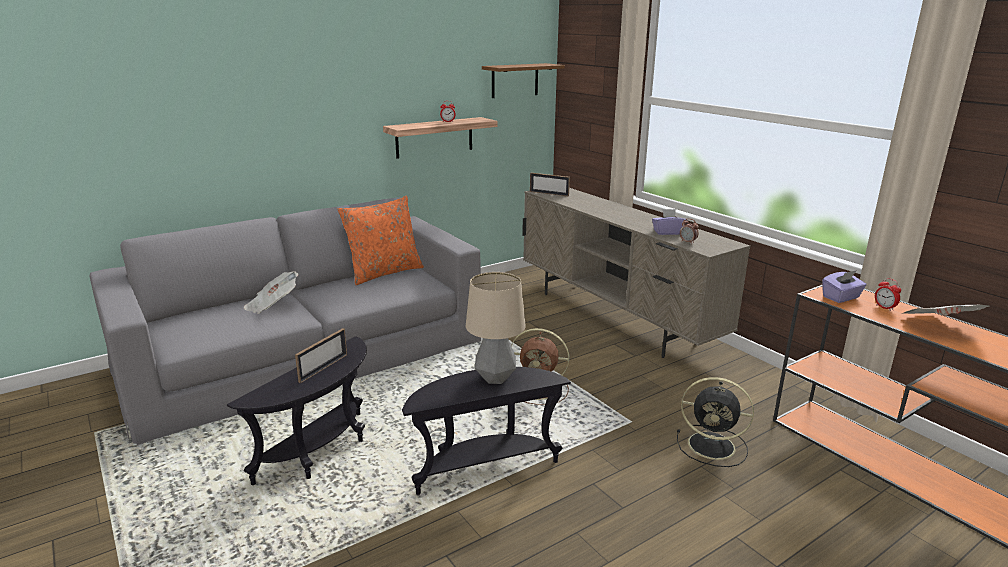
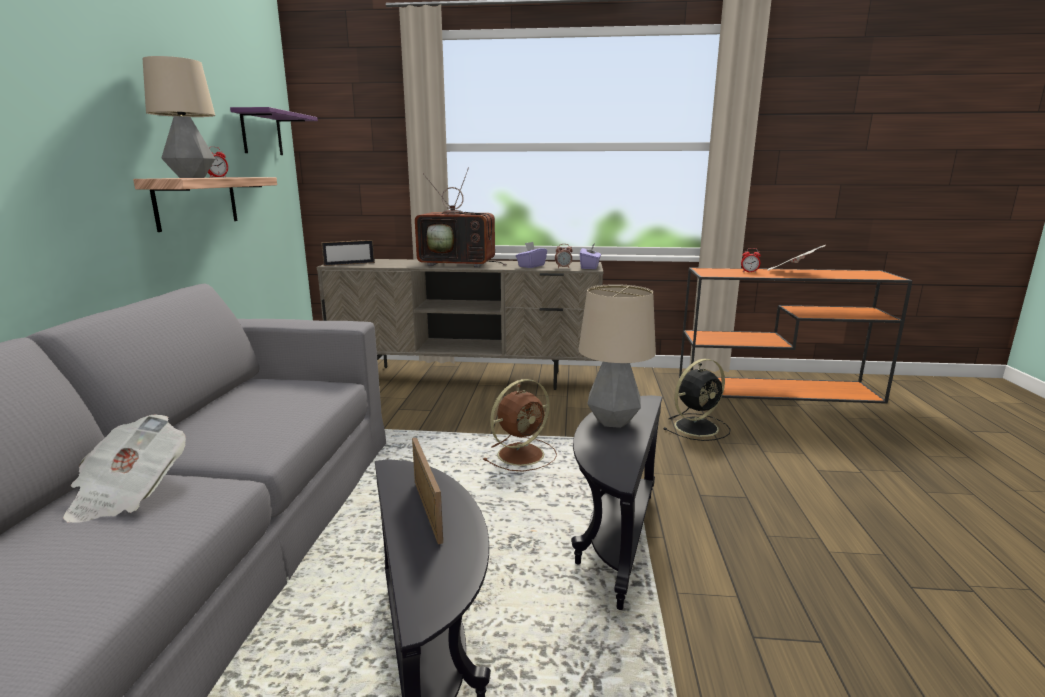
camera: 50 degrees left, 5 degrees down
(384, 272) = (236, 393): orange pillow -> none
(418, 125) = (191, 177): none -> table lamp
(515, 80) = (261, 133): brown shelf -> purple shelf
(620, 214) = (460, 264): none -> television
(841, 297) = (721, 273): purple tissue box -> purple tissue box (590, 267)

